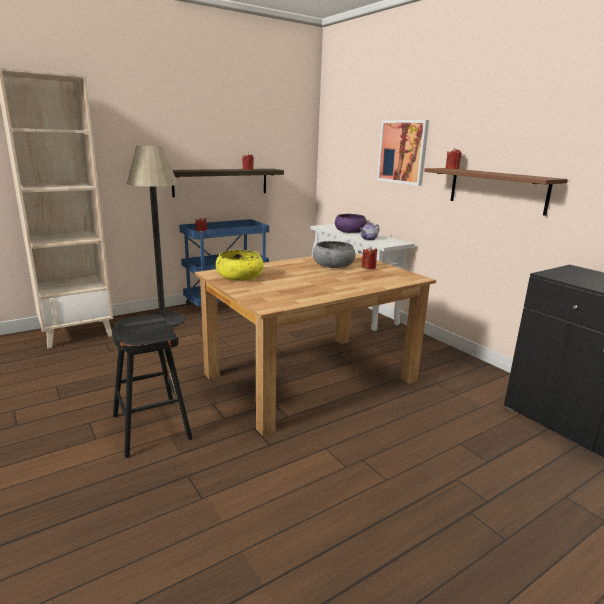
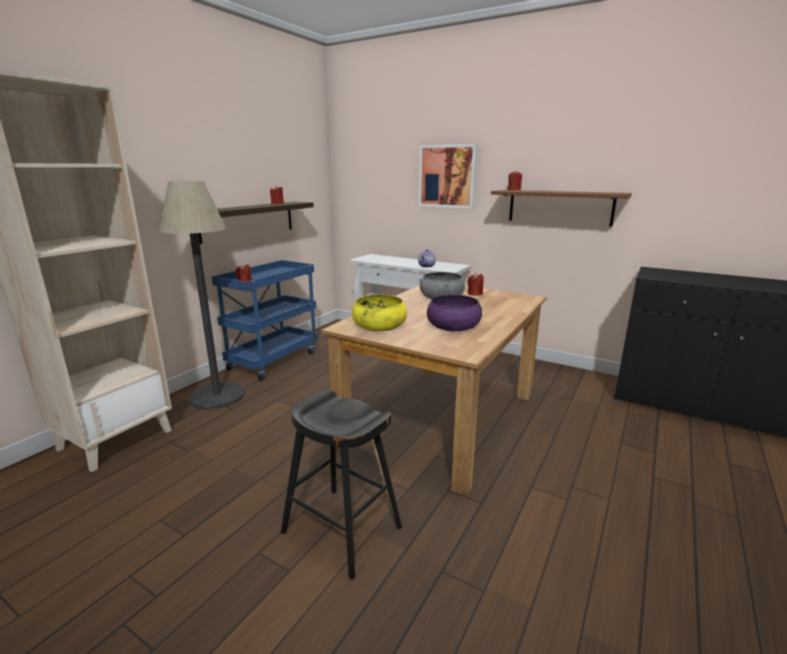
camera: 25 degrees left, 0 degrees up
(350, 231) = (396, 260): purple bowl -> purple bowl (453, 326)

